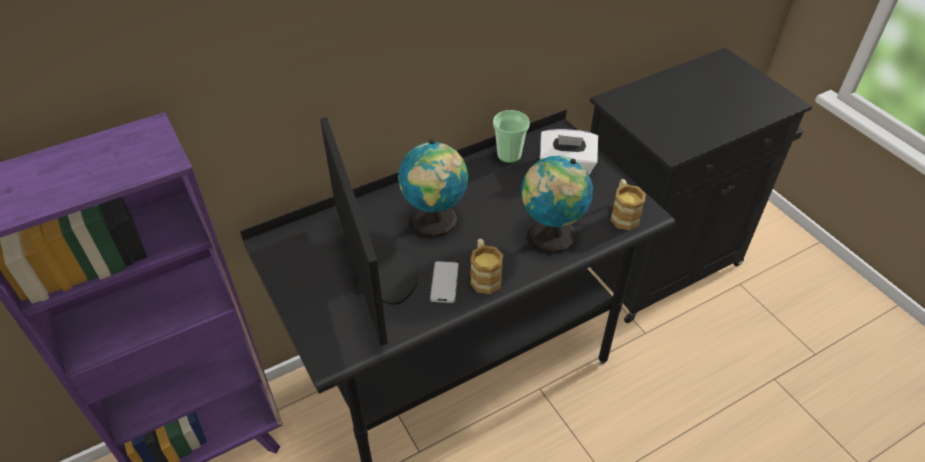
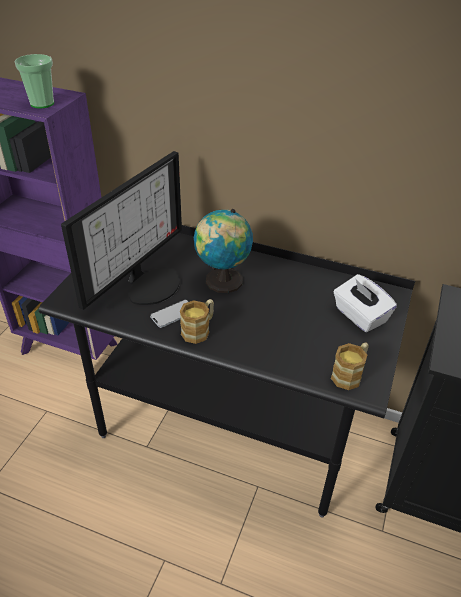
camera: 50 degrees right, 5 degrees down
(509, 155) = (331, 281): cup -> cup (42, 103)
(550, 237) = (274, 344): globe -> none

